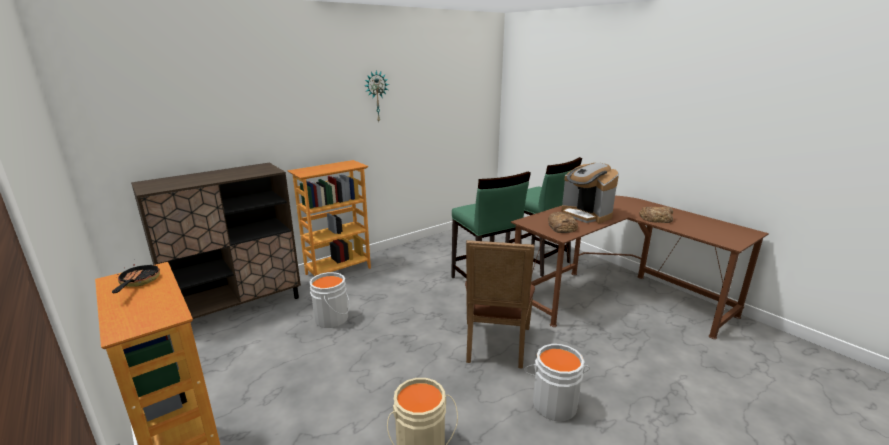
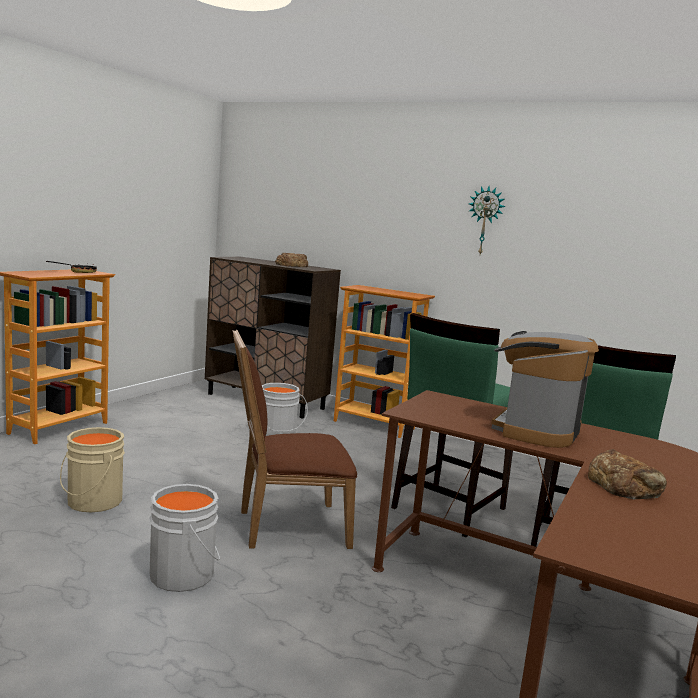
camera: 65 degrees right, 10 degrees down
(561, 227) = (446, 414): bread -> bread (292, 265)

